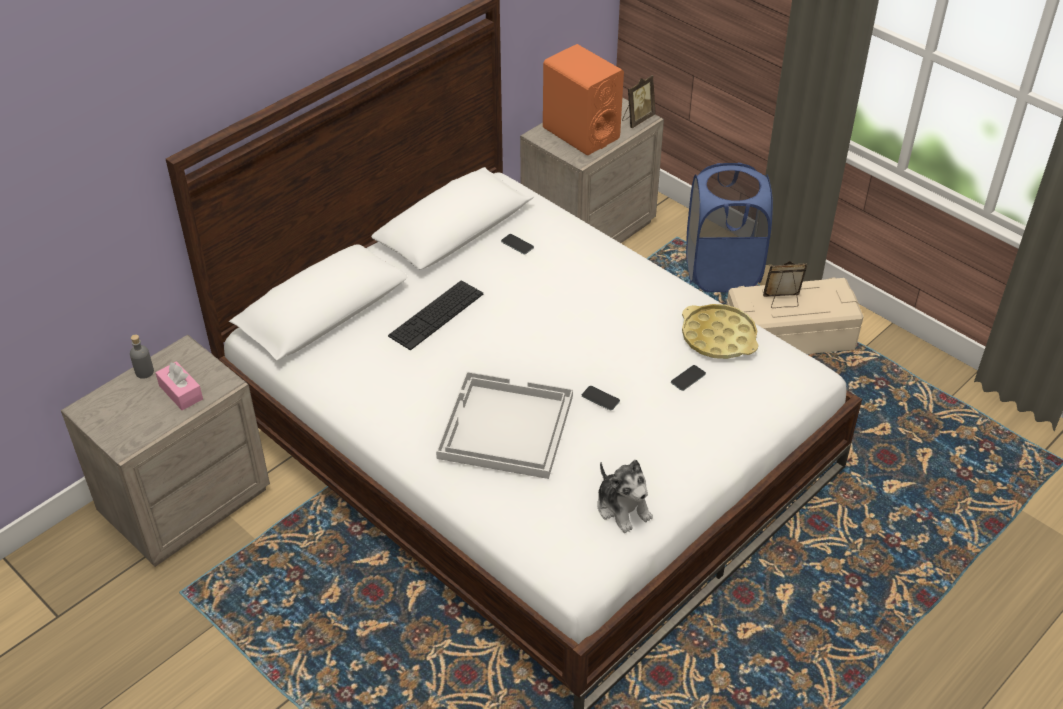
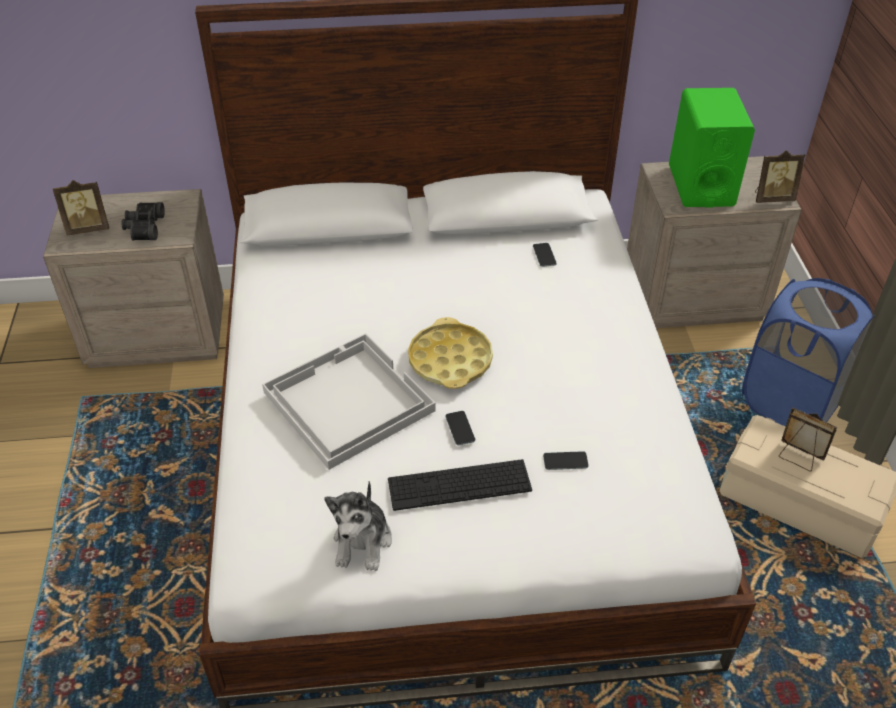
camera: 40 degrees right, 0 degrees up
(129, 420) = (88, 228): none -> picture frame
(144, 372) = (140, 200): grey bottle -> none
(181, 392) = (143, 227): pink tissue box -> black binoculars
(436, 315) = (408, 277): keyboard -> keyboard (459, 485)
(580, 133) = (700, 185): orange speaker -> green speaker
(718, 337) = (640, 441): yellow tray -> yellow tray (450, 360)

